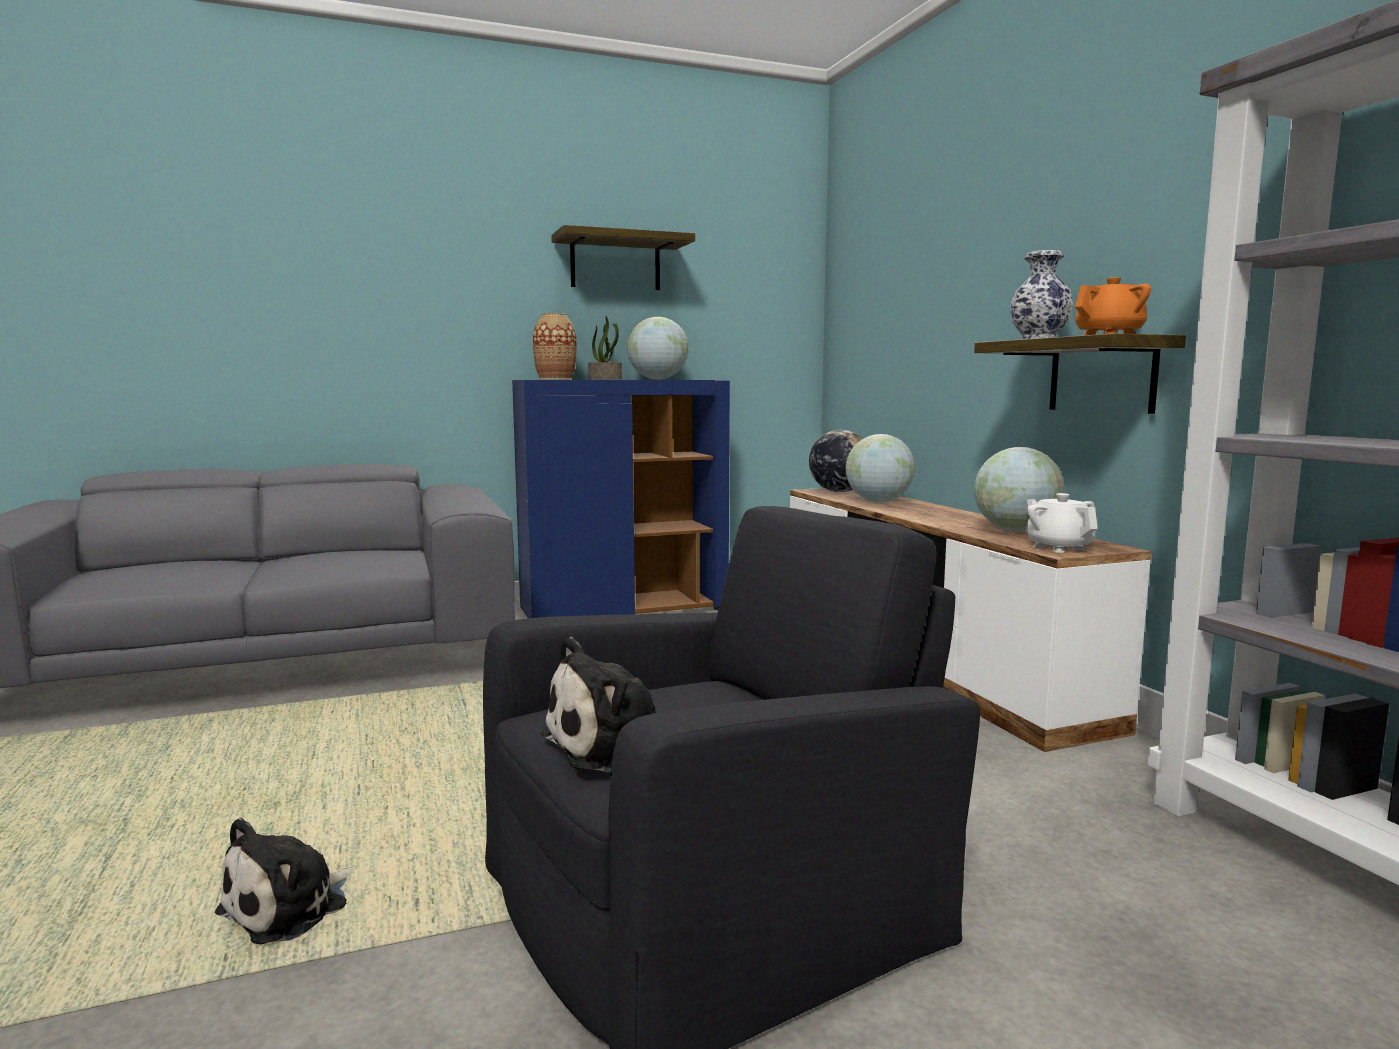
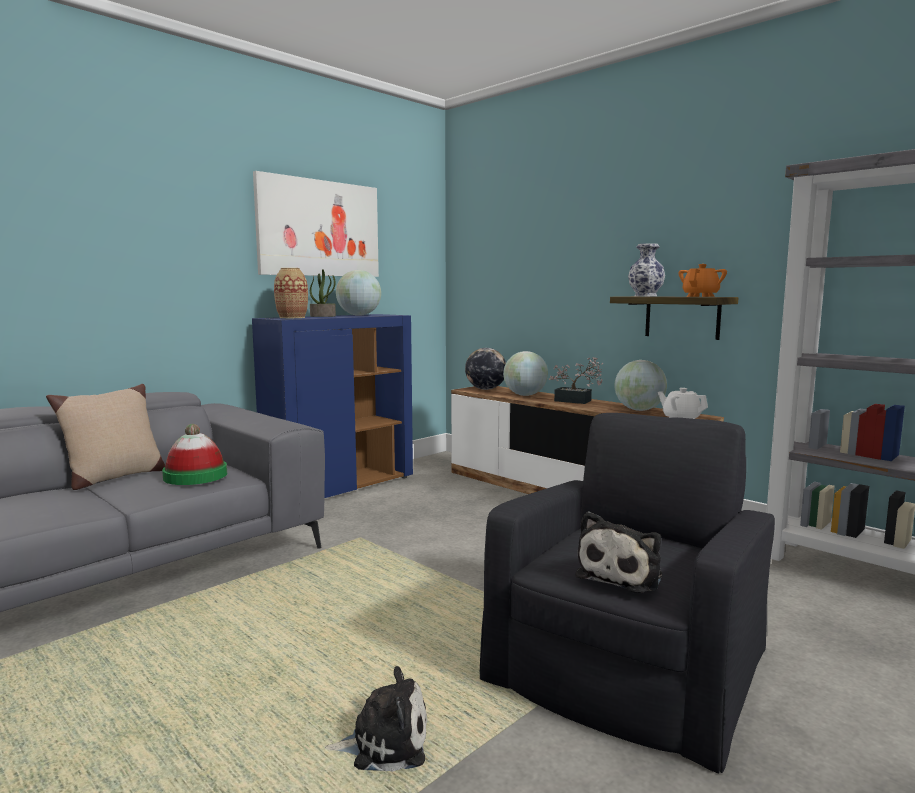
camera: 25 degrees left, 0 degrees up
(290, 556) = (114, 478): none -> beige pillow
(291, 906) = (384, 742): plush toy -> plush toy turned 105 degrees counterclockwise
(358, 561) = (195, 476): none -> hat
(615, 263) = (319, 228): shelf -> picture
(940, 513) = (576, 401): none -> potted plant

